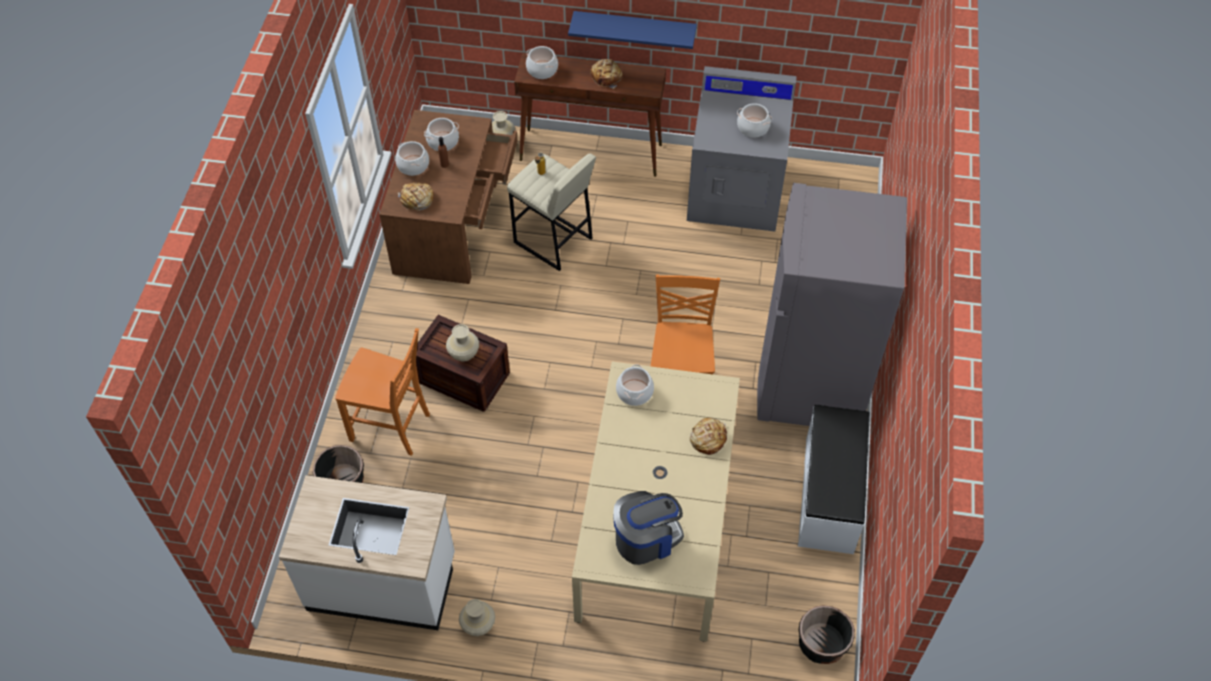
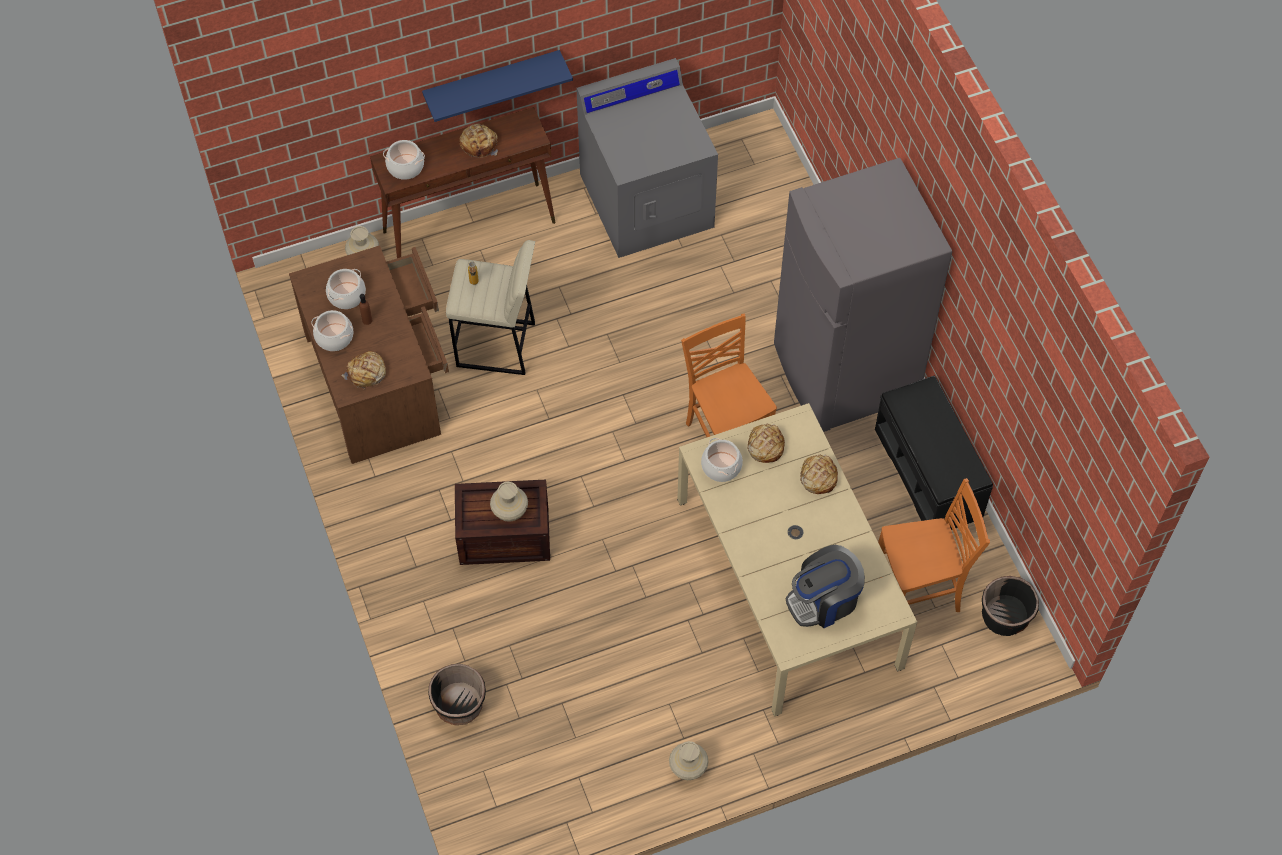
camera: 30 degrees left, 5 degrees up
(382, 582) = (568, 778): white counter -> none
(392, 427) = (468, 623): orange chair -> orange chair (918, 594)
(646, 538) = (824, 600): coffee machine -> coffee machine turned 150 degrees counterclockwise
(680, 394) = (765, 446): none -> bread
(752, 127) = (662, 134): cooking pot -> none
(830, 495) = (929, 473): white bench -> black bench

